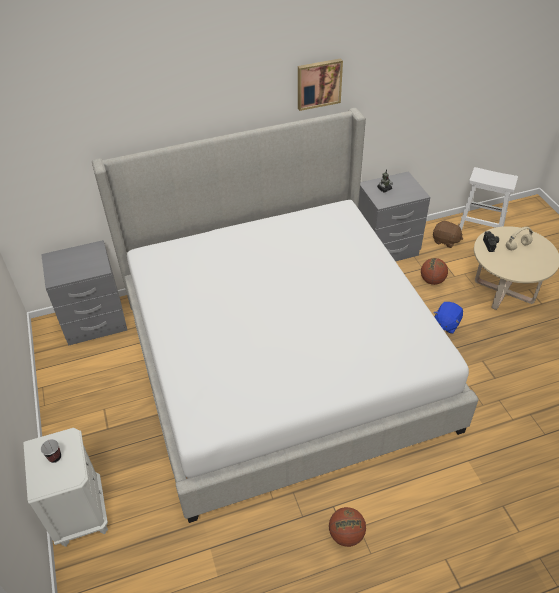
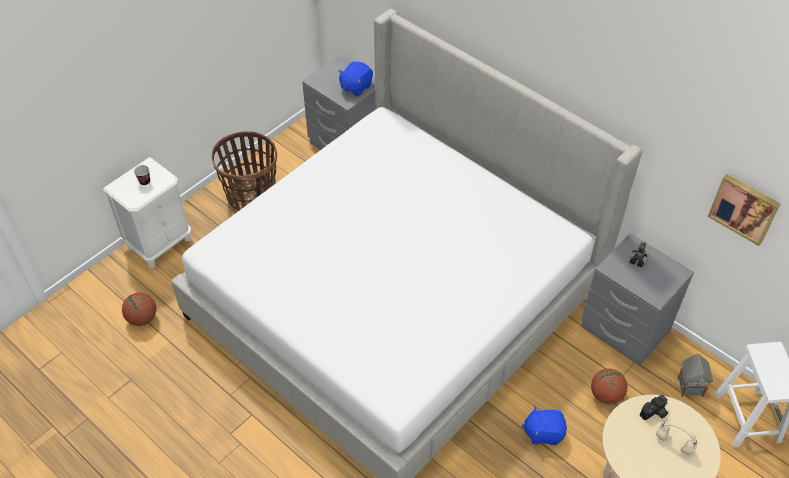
camera: 60 degrees right, 5 degrees up
(89, 257) = (355, 87): none -> blue plush toy
(90, 412) = (251, 196): none -> basket
(318, 83) = (610, 93): picture -> picture (744, 208)
(346, 534) = (228, 436): basketball -> basketball (142, 318)
(445, 241) = (690, 386): brown plush toy -> toy house

